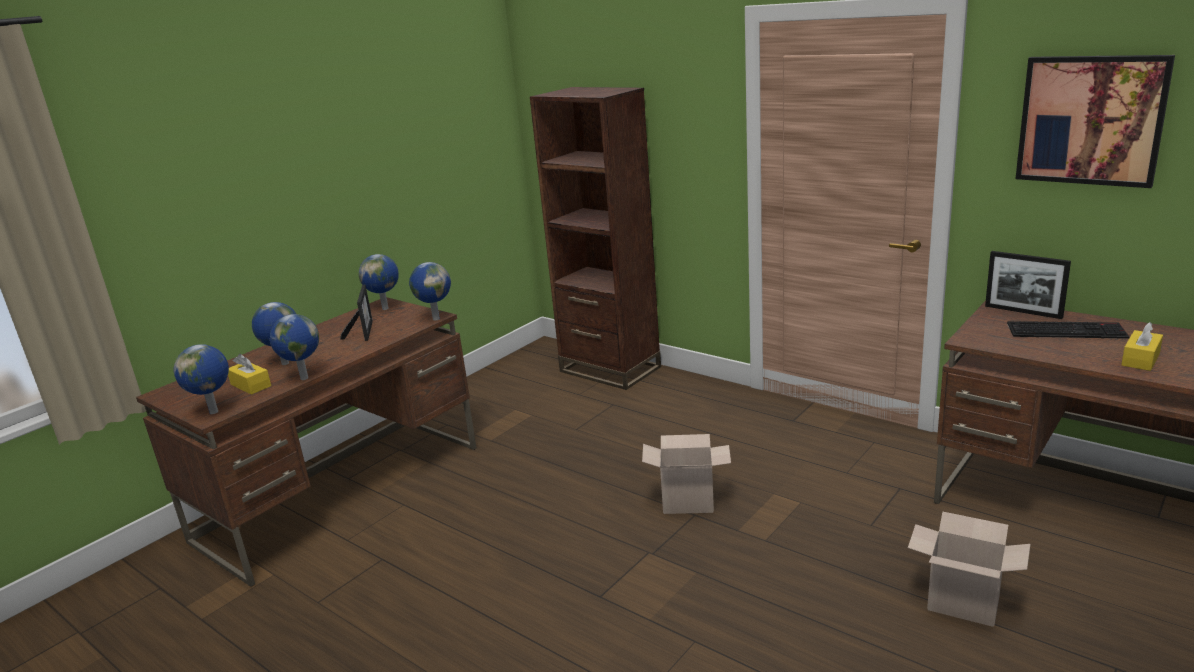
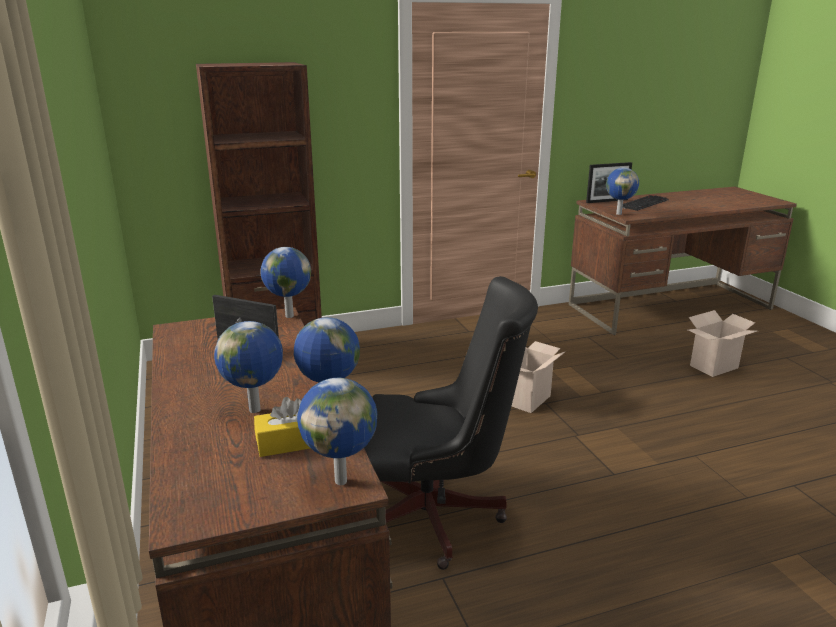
camera: 60 degrees left, 0 degrees up
(386, 308) = (197, 330): globe -> globe (618, 214)
(452, 529) = (438, 517): none -> black office chair
(1090, 120) = (625, 75): picture -> none
(1140, 359) = (695, 205): yellow tissue box -> none

